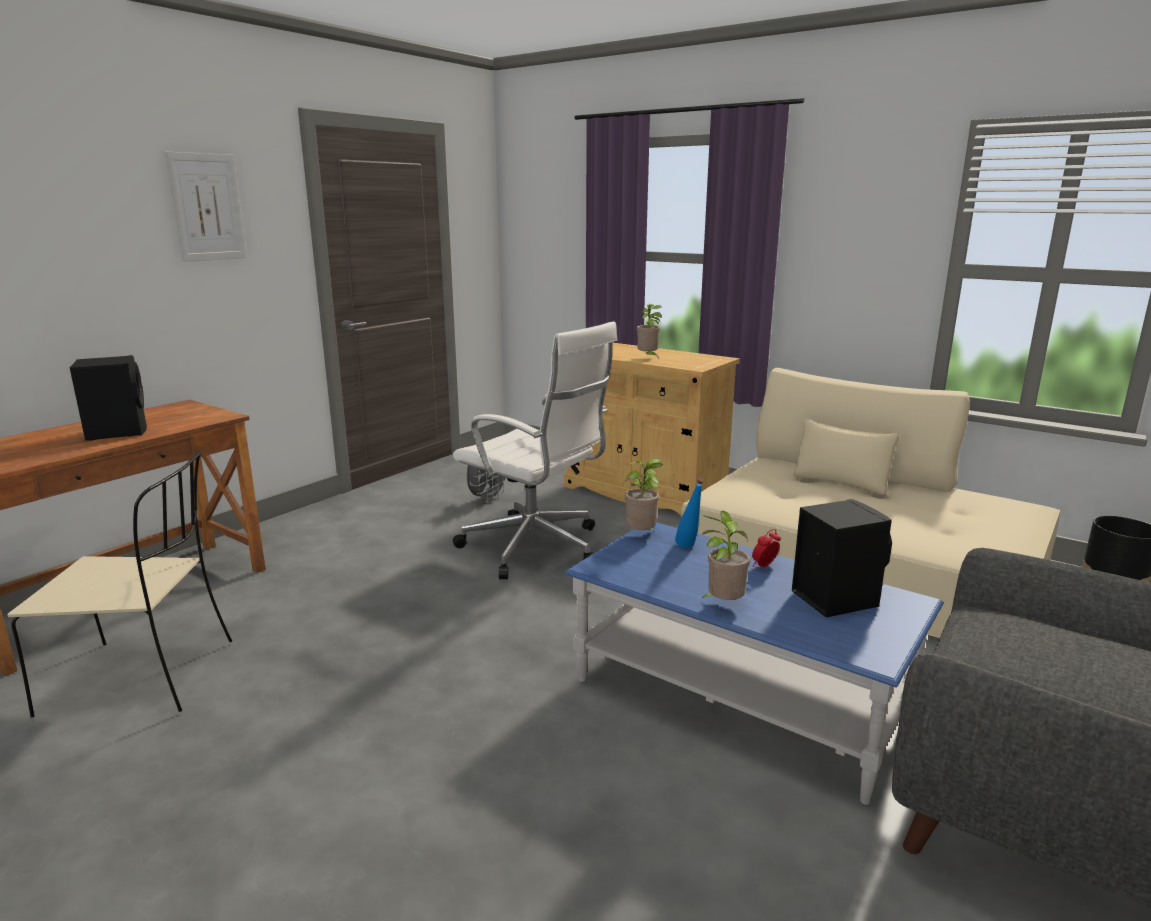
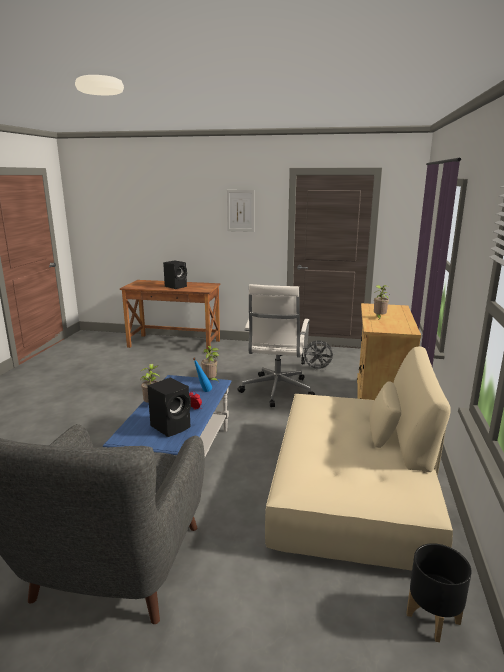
camera: 65 degrees right, 0 degrees up
(145, 676) = (135, 361): beige chair -> none

